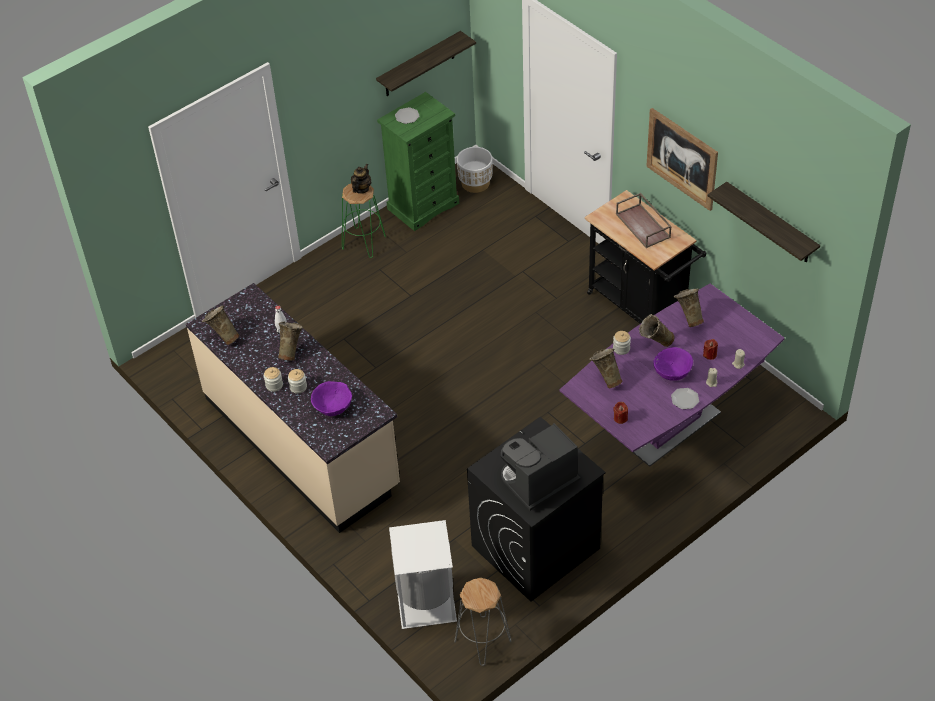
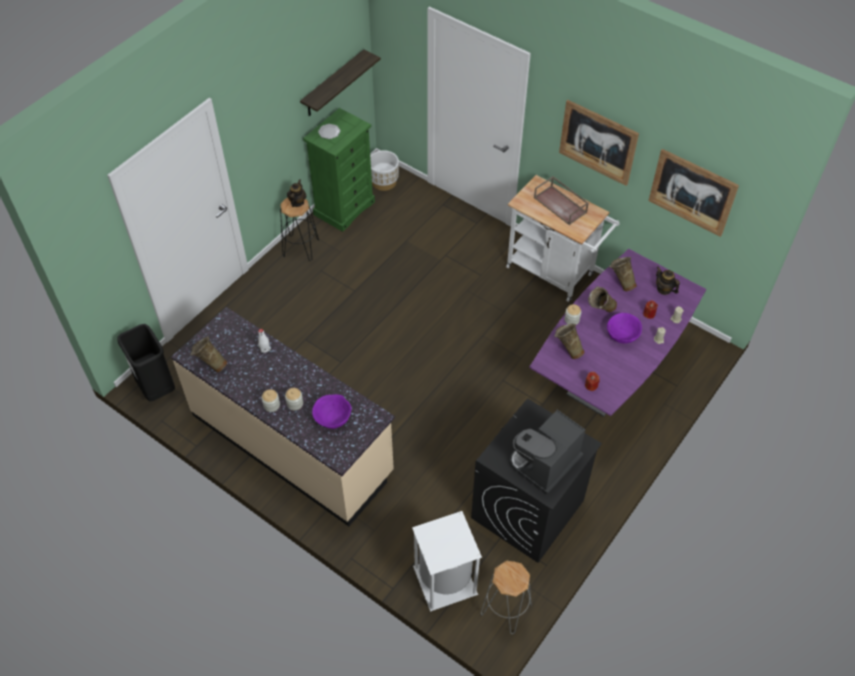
camera: 15 degrees left, 5 degrees up
(174, 365) = (156, 387): none -> black trash can
(291, 352) = (279, 370): beige vase -> none
(364, 242) = (301, 248): green stool -> black stool
(641, 307) = (554, 273): black cart -> white cart
(684, 399) = (641, 359): plate -> none
(735, 331) = (664, 289): none -> teapot
(771, 224) = (692, 192): shelf -> picture

